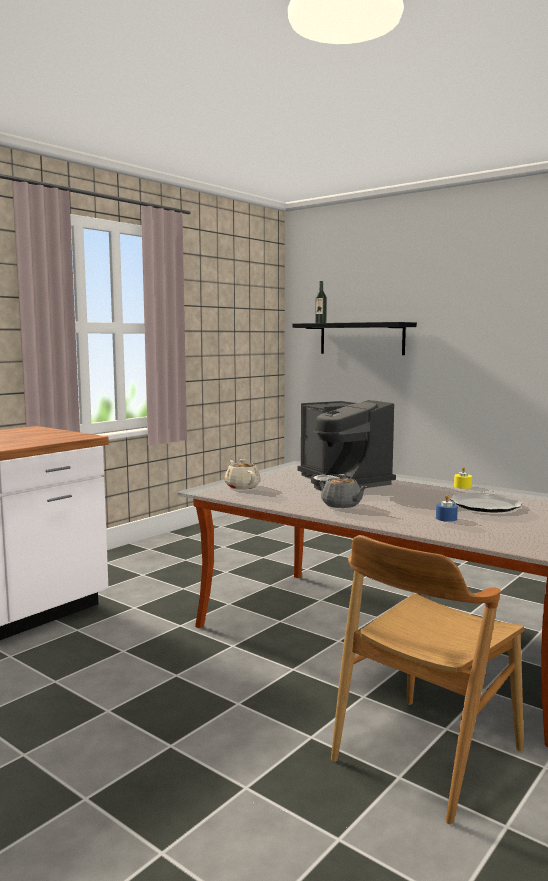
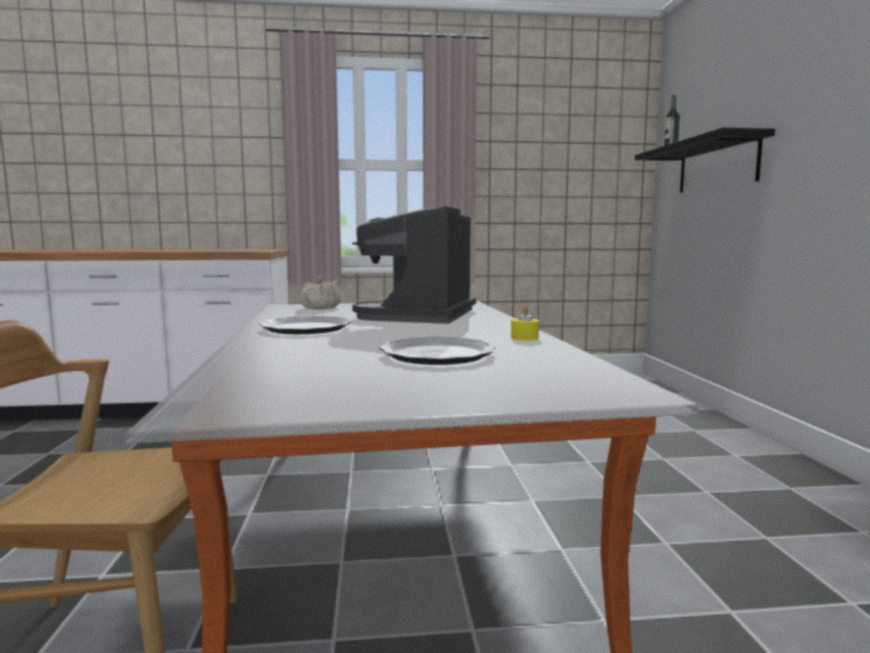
camera: 45 degrees right, 0 degrees up
(342, 505) = (306, 328): grey teapot -> plate
(446, 518) = (319, 354): blue candle -> none

